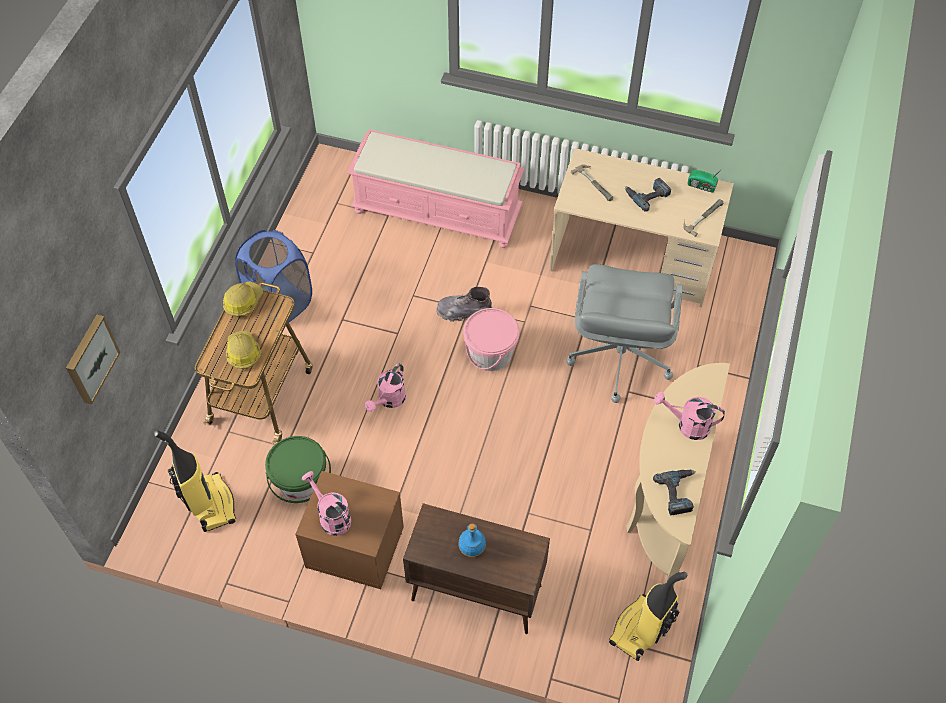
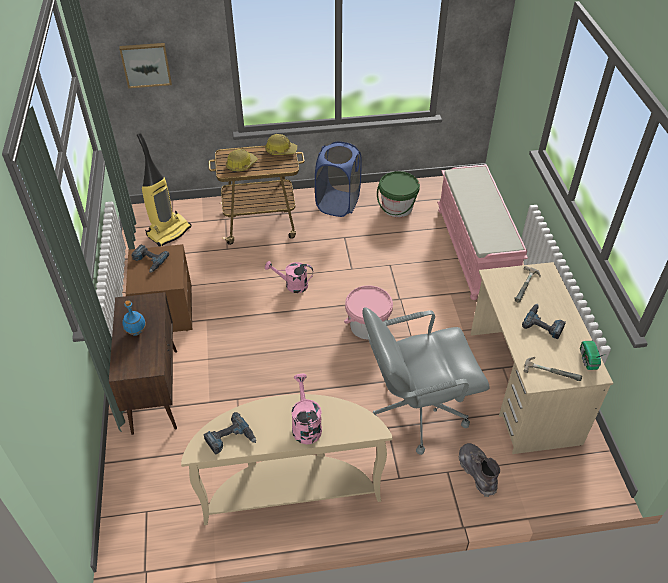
camera: 65 degrees right, 10 degrees down
(300, 482) = (203, 265): green bucket -> green bucket (397, 207)
(331, 516) = (148, 261): pink watering can -> power drill
(464, 312) = (394, 297): grey boot -> grey boot (477, 472)
(640, 630) = (161, 513): vacuum cleaner -> none

